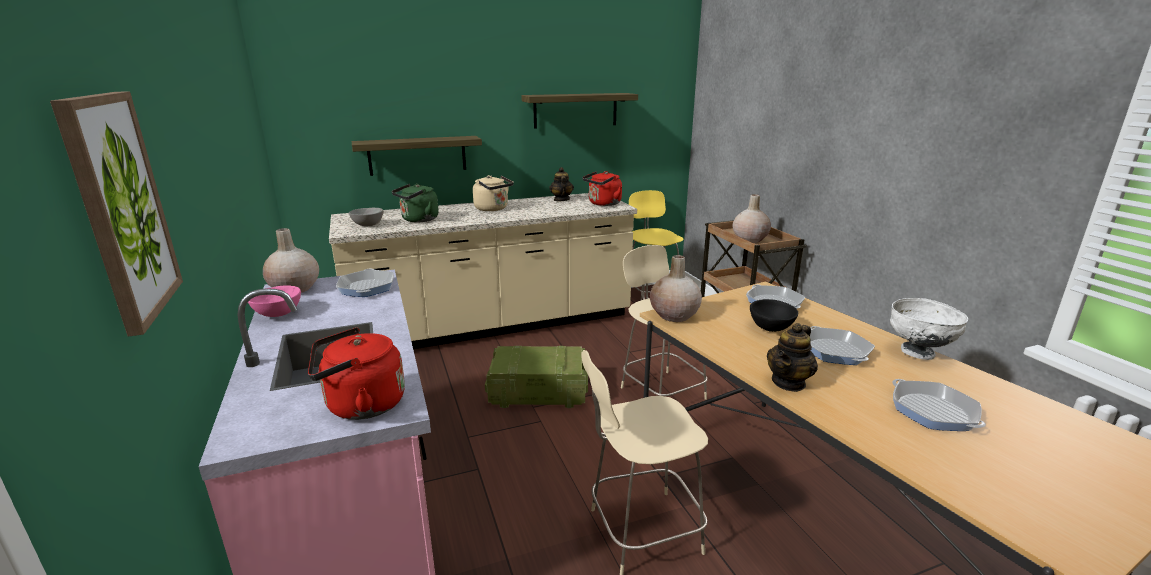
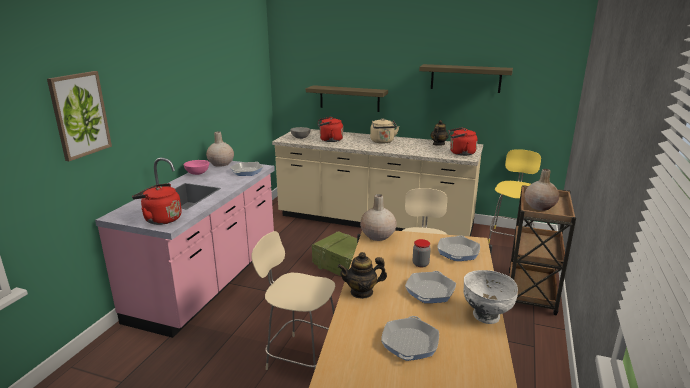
camera: 40 degrees right, 0 degrees up
(418, 220) = (329, 140): green kettle -> red kettle
(771, 328) = (420, 264): black bowl -> jar

